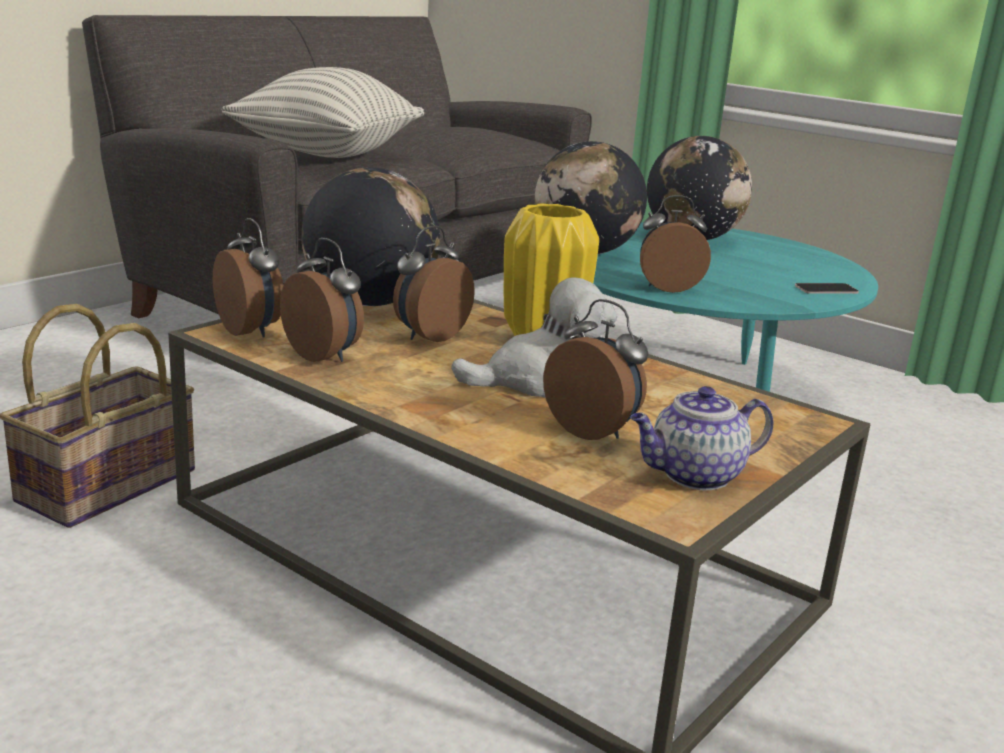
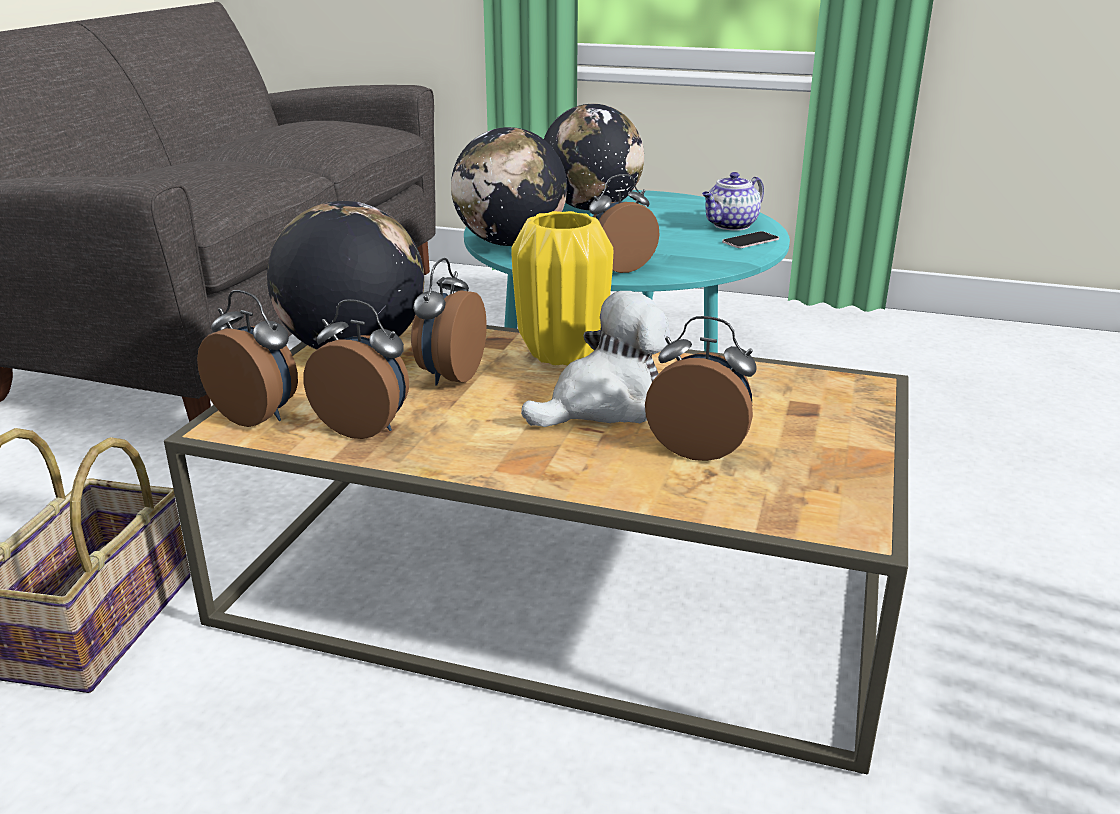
camera: 20 degrees left, 5 degrees up
(326, 154) = (195, 180): pillow -> none
(694, 476) = (827, 474): teapot -> teapot (730, 226)

